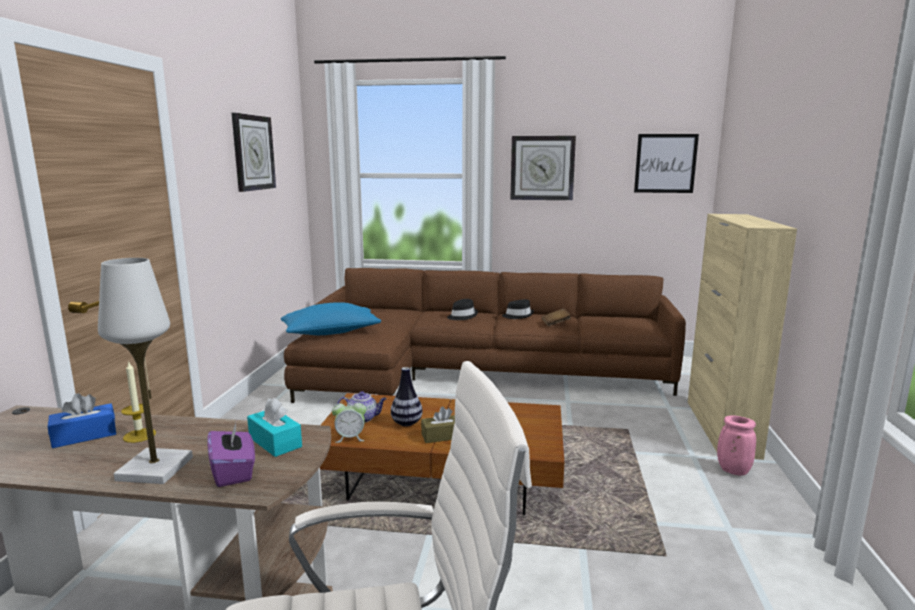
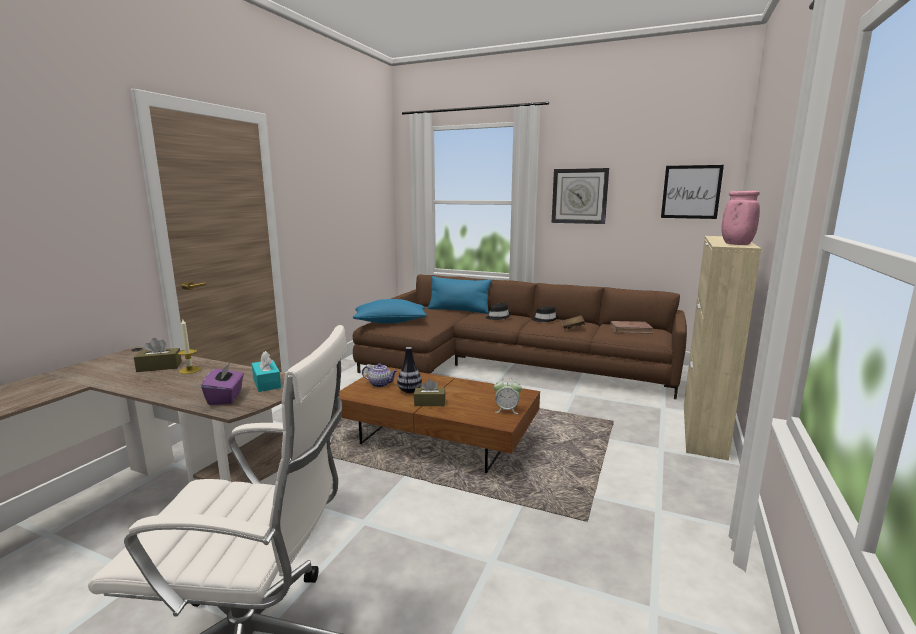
camera: 15 degrees right, 0 degrees up
(84, 435) = (159, 367): blue tissue box -> brown tissue box
(155, 469) = (182, 390): white table lamp -> none
(253, 153) = (344, 183): wall clock -> none
(350, 438) = (362, 396): alarm clock -> alarm clock (506, 410)
(406, 311) = (459, 310): none -> blue pillow
(618, 321) = (631, 329): none -> brown book
(732, 471) = (691, 465): pink vase -> pink vase (735, 244)

